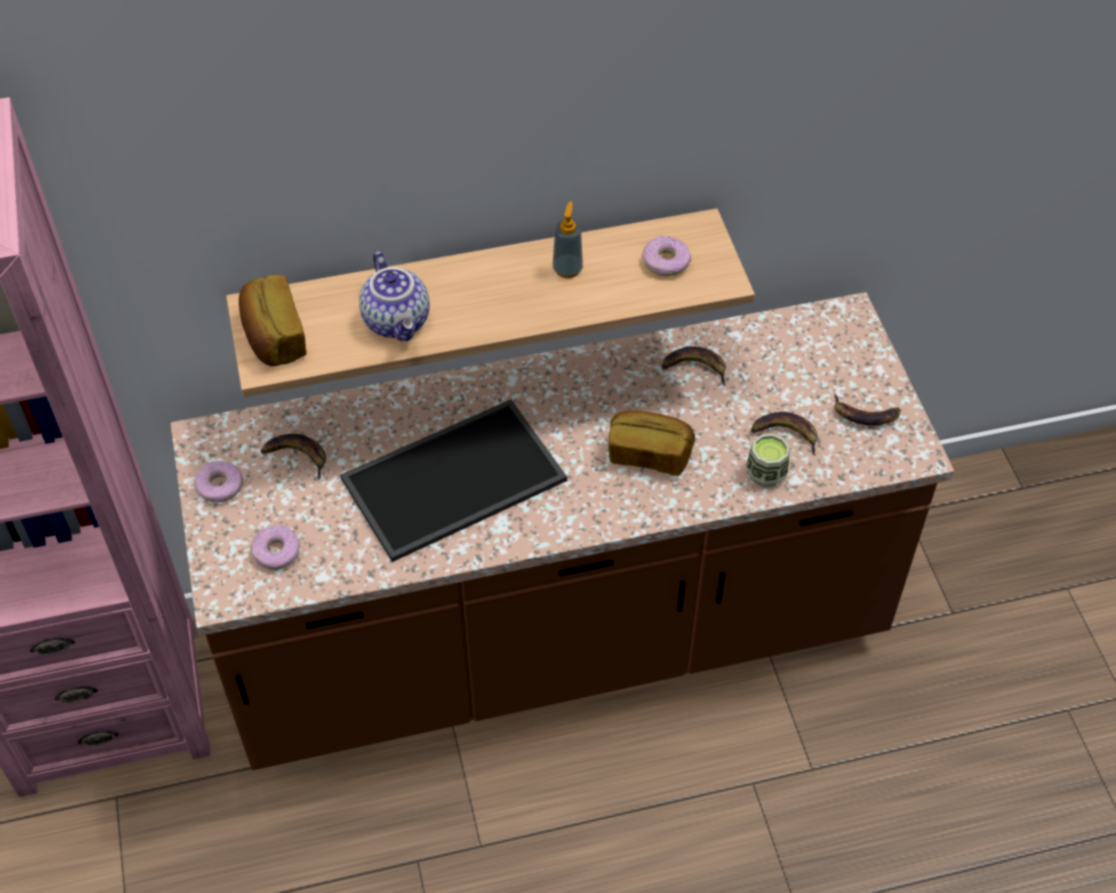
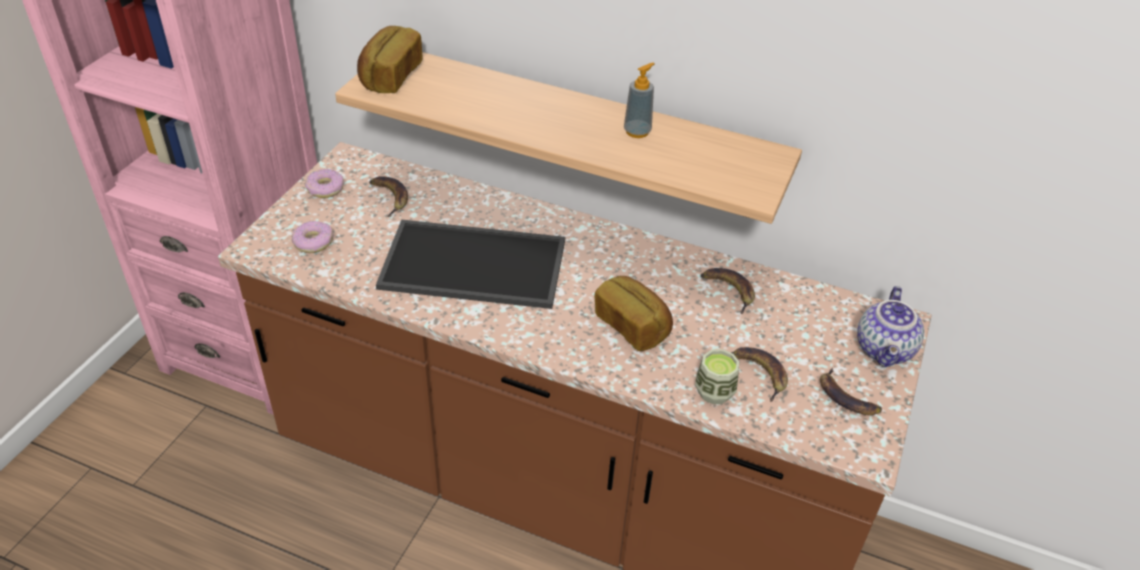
camera: 35 degrees right, 10 degrees down
(398, 321) = (480, 105): teapot -> teapot (885, 350)
(665, 262) = (720, 161): donut -> none

